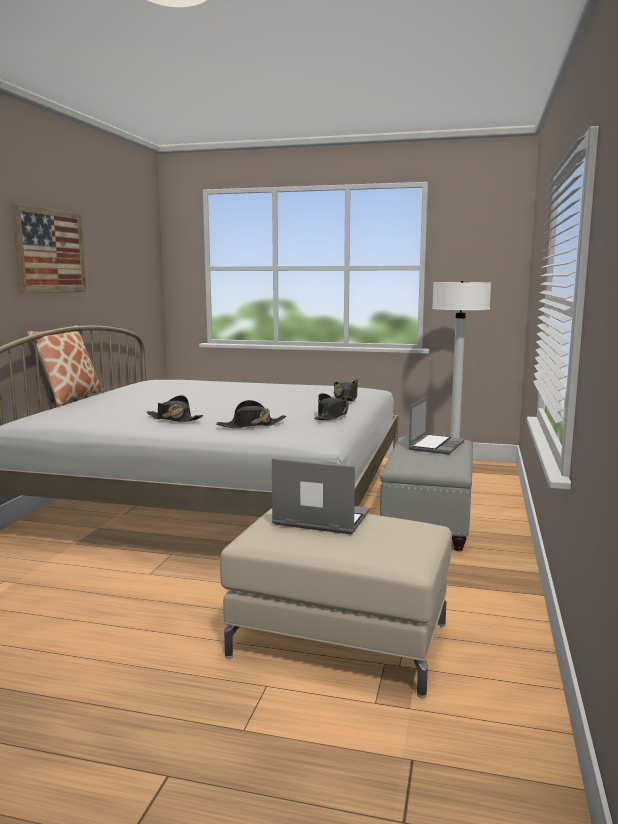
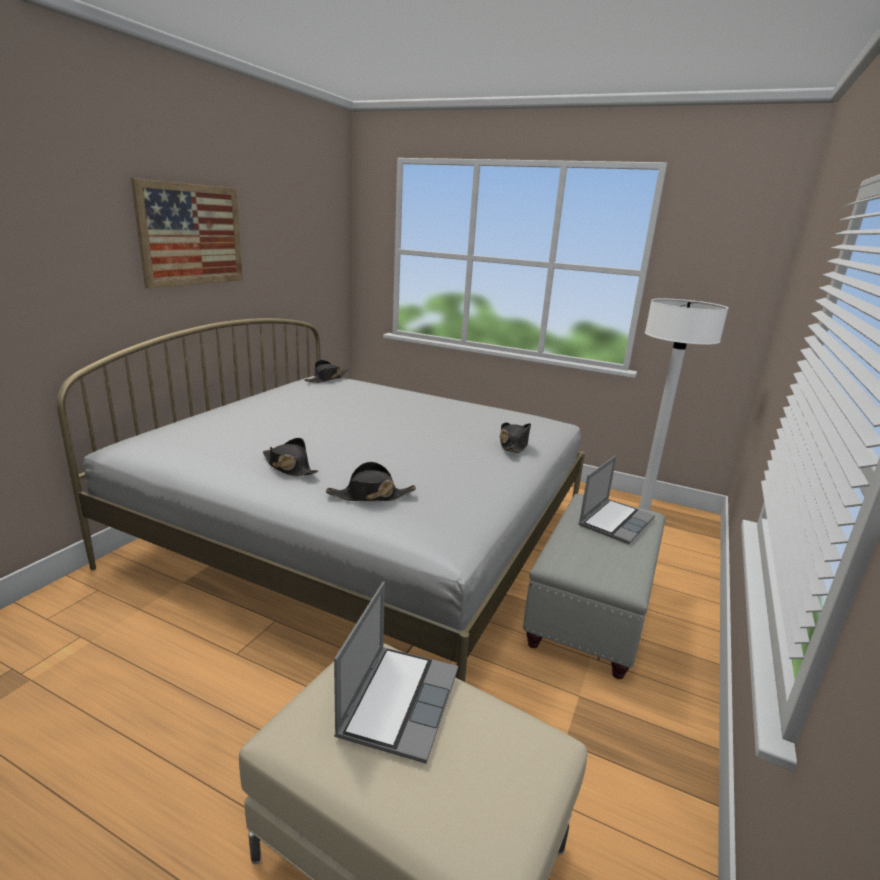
camera: 10 degrees right, 10 degrees up
(70, 398) = (213, 403): pillow -> none
(319, 519) = (398, 701): laptop -> laptop turned 75 degrees clockwise
(332, 416) = (480, 485): black hat -> black hat (327, 379)

